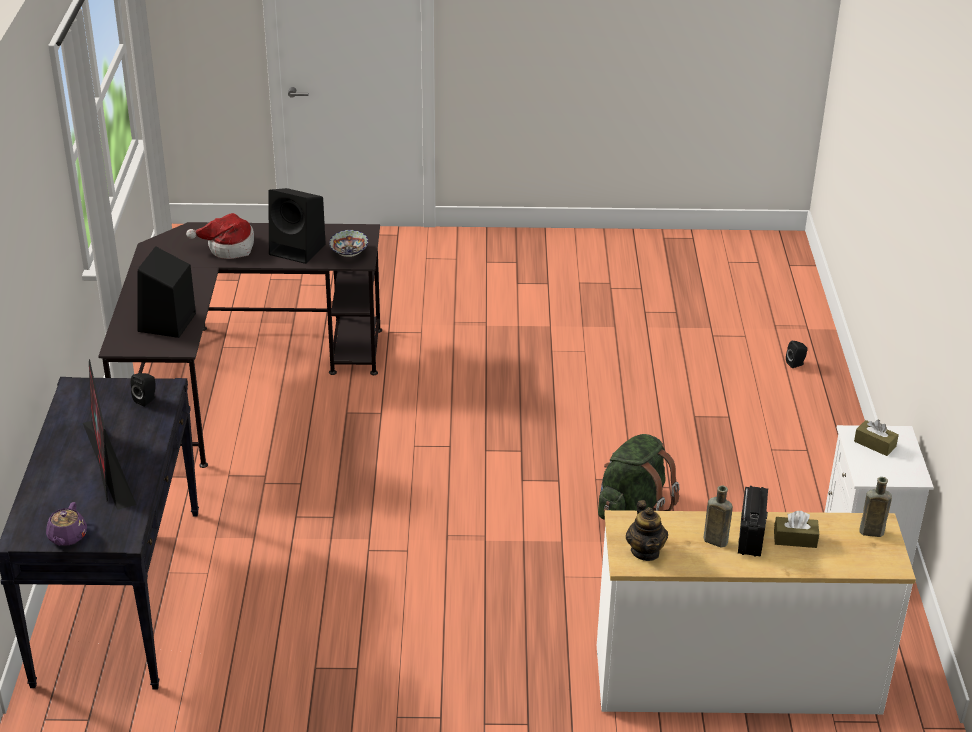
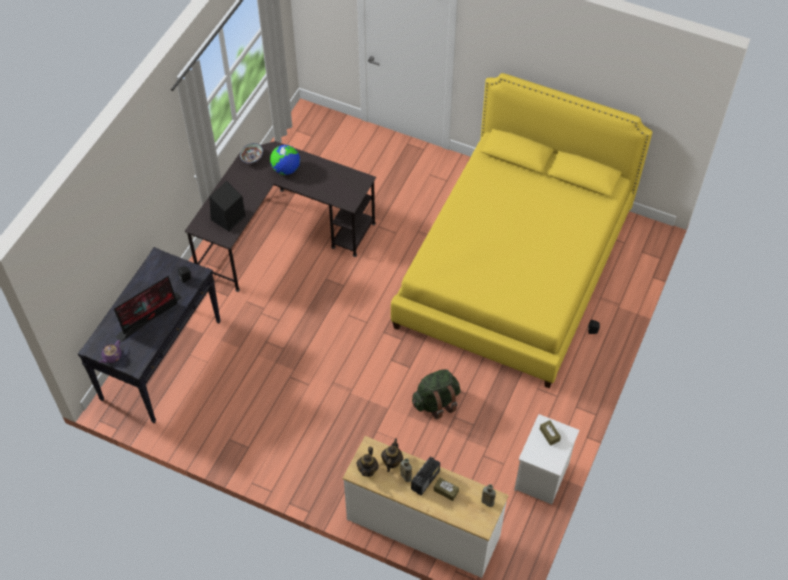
camera: 25 degrees right, 20 degrees up
(108, 464) = (150, 316): monitor -> monitor turned 135 degrees counterclockwise
(228, 248) = (286, 169): hat -> globe
(299, 249) = (322, 183): black speaker -> none
(349, 253) = (347, 195): bowl -> bowl (252, 158)
(629, 327) = (514, 269): none -> yellow bed
(676, 529) = (391, 461): none -> teapot

